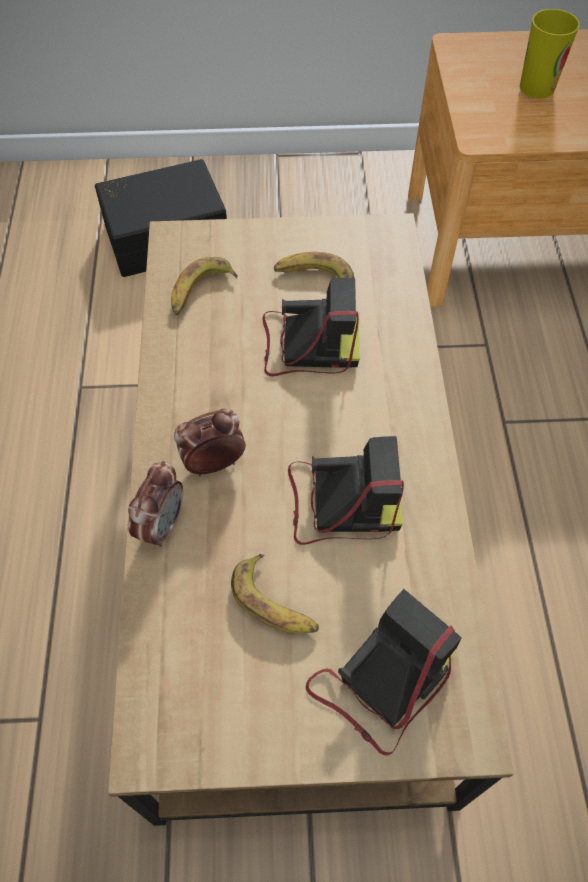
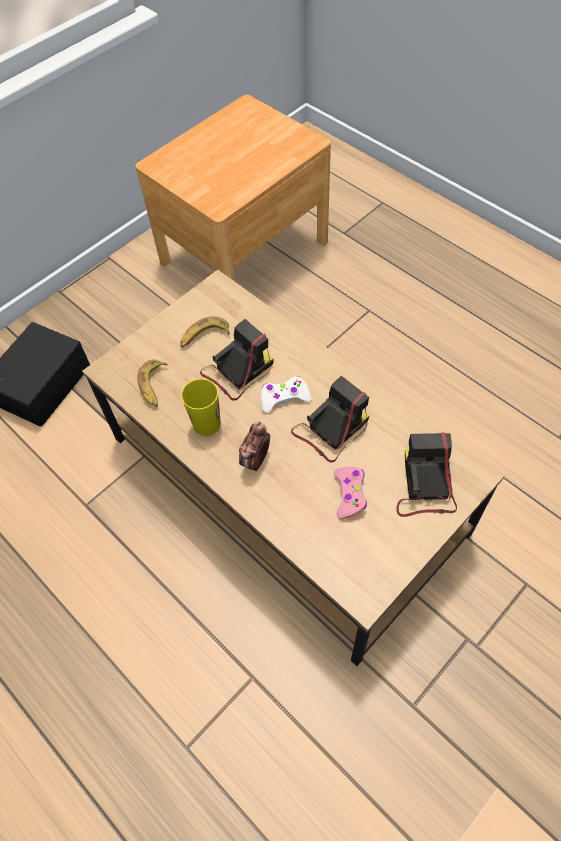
camera: 40 degrees left, 0 degrees up
(162, 525) = (263, 507): alarm clock -> none
(275, 603) = (350, 494): banana -> pink game controller
(327, 418) = (284, 398): none -> white game controller
(537, 87) = (219, 163): cup -> cup (207, 424)

